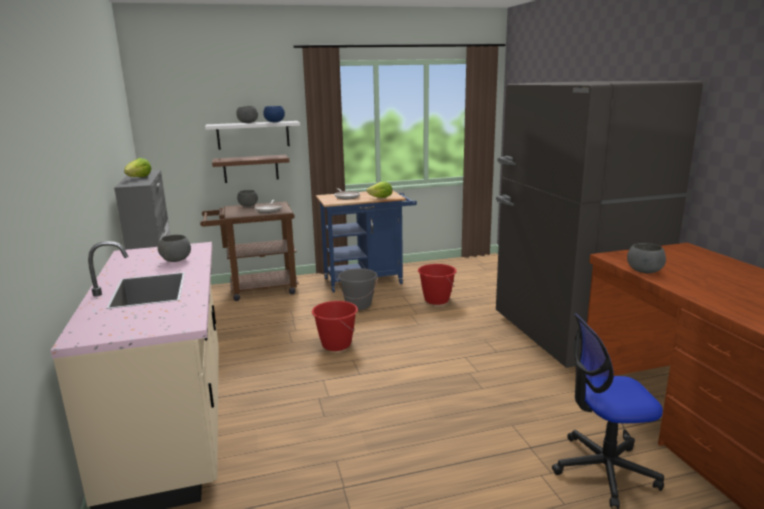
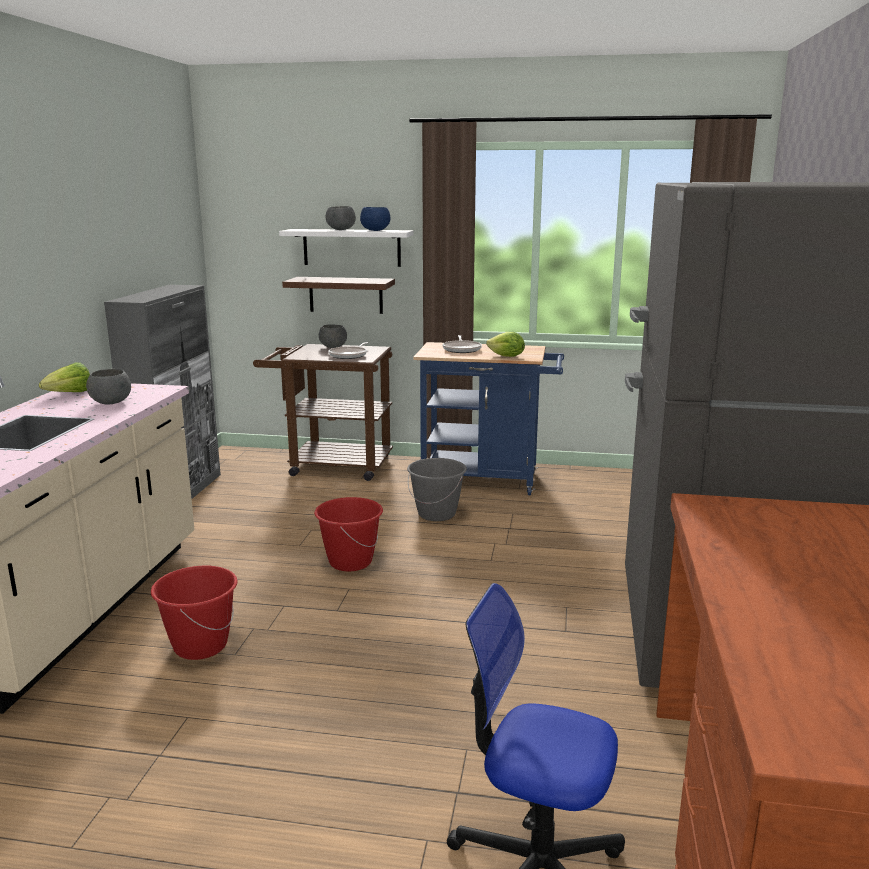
camera: 25 degrees right, 0 degrees up
(138, 178) = (154, 293): lettuce -> lettuce (69, 394)
(436, 300) = (556, 530): red bucket -> red bucket (200, 646)
(644, 271) = (712, 541): grey bowl -> none

